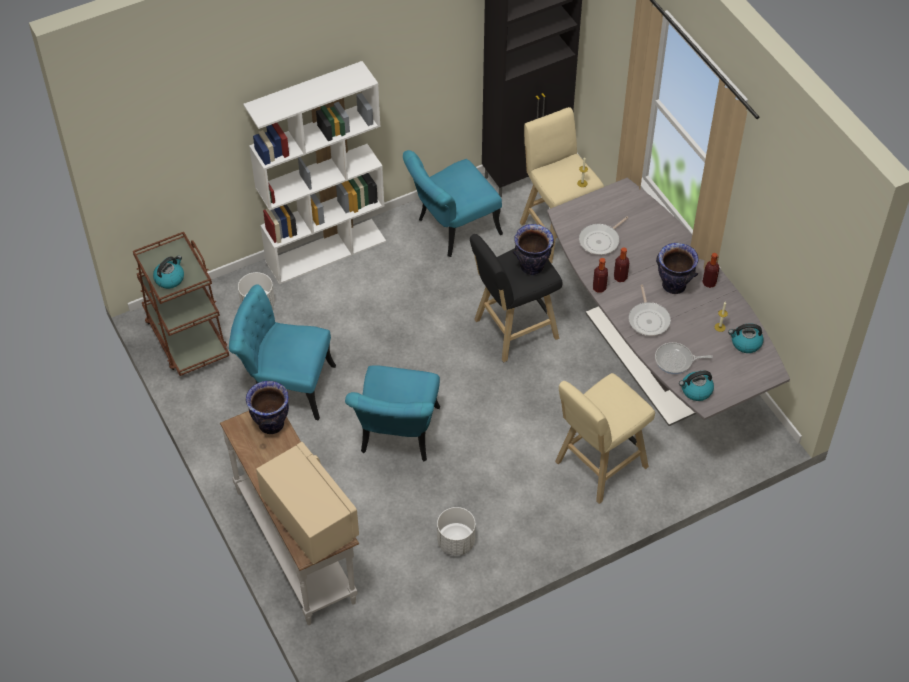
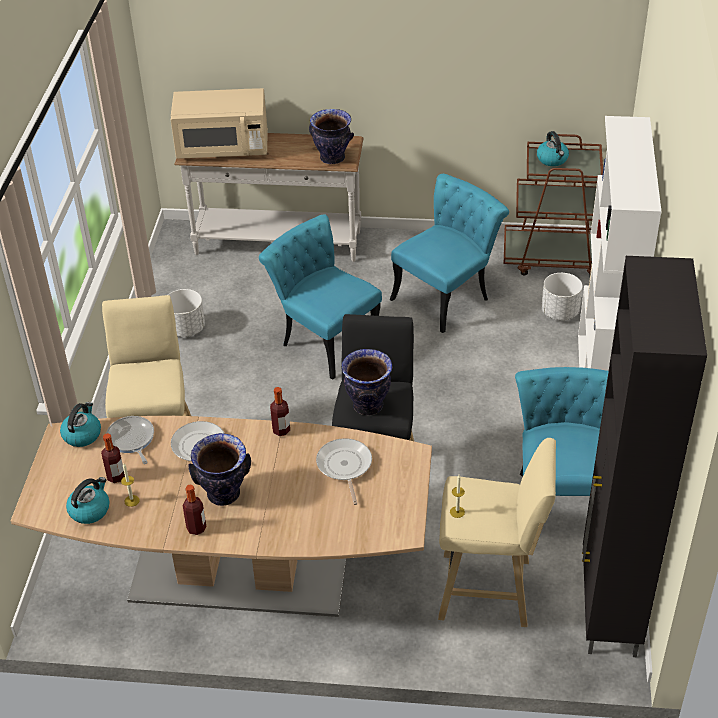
camera: 125 degrees right, 10 degrees down
(620, 277) = (278, 455): bottle -> bottle (116, 477)
(653, 357) = (238, 574): grey dining table -> brown dining table
(676, 360) = (131, 440): frying pan -> frying pan turned 60 degrees counterclockwise

